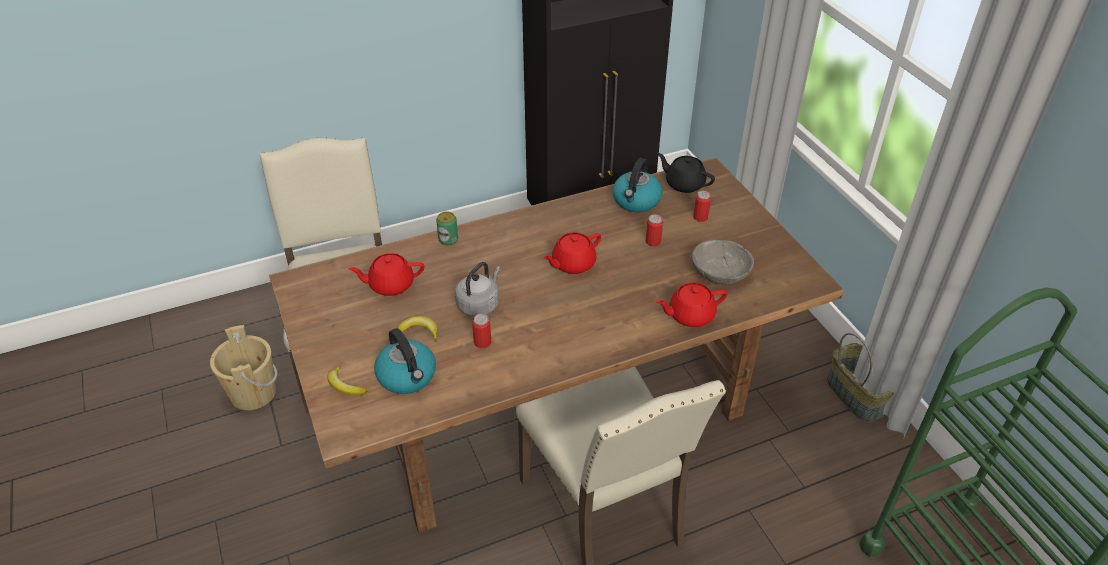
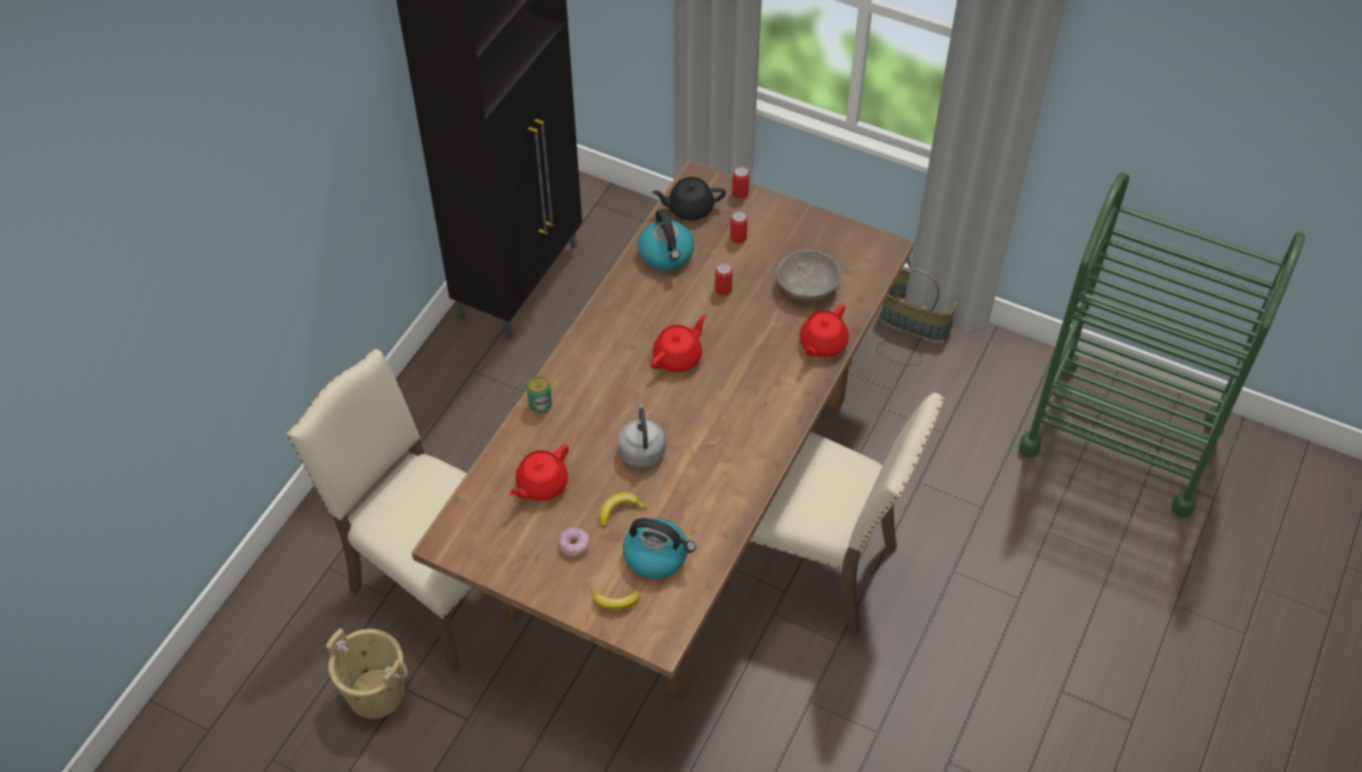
camera: 40 degrees left, 10 degrees up
(364, 334) = (574, 545): none -> donut
(482, 342) = (684, 483): can -> can (740, 193)
(572, 264) = (678, 357): red teapot -> red teapot turned 150 degrees counterclockwise

